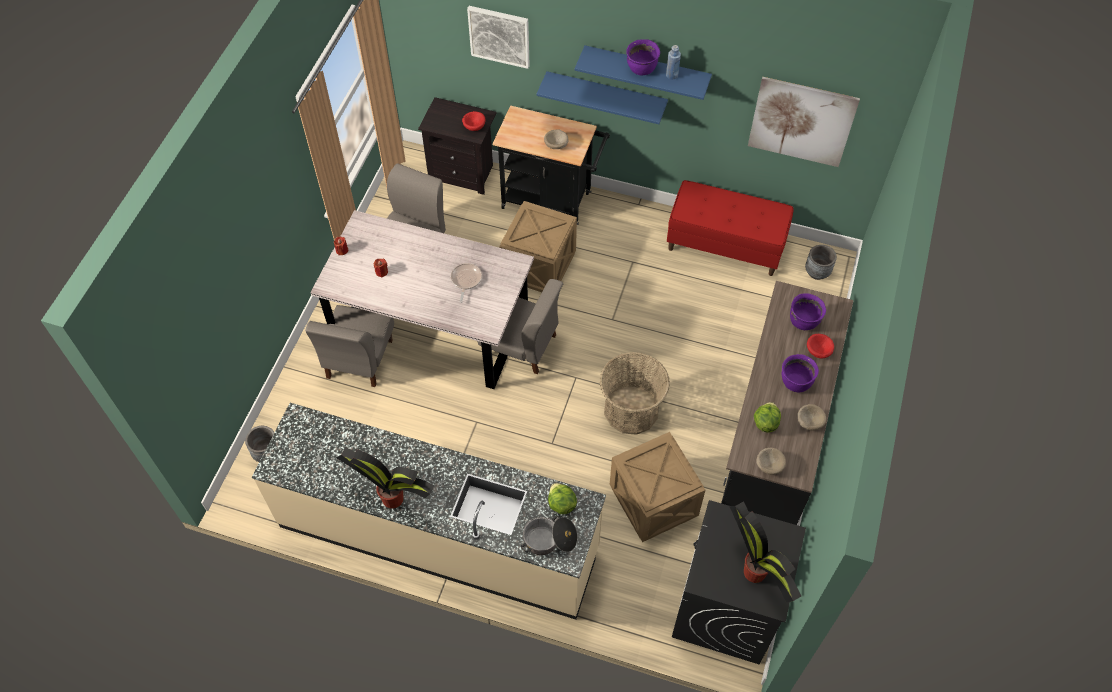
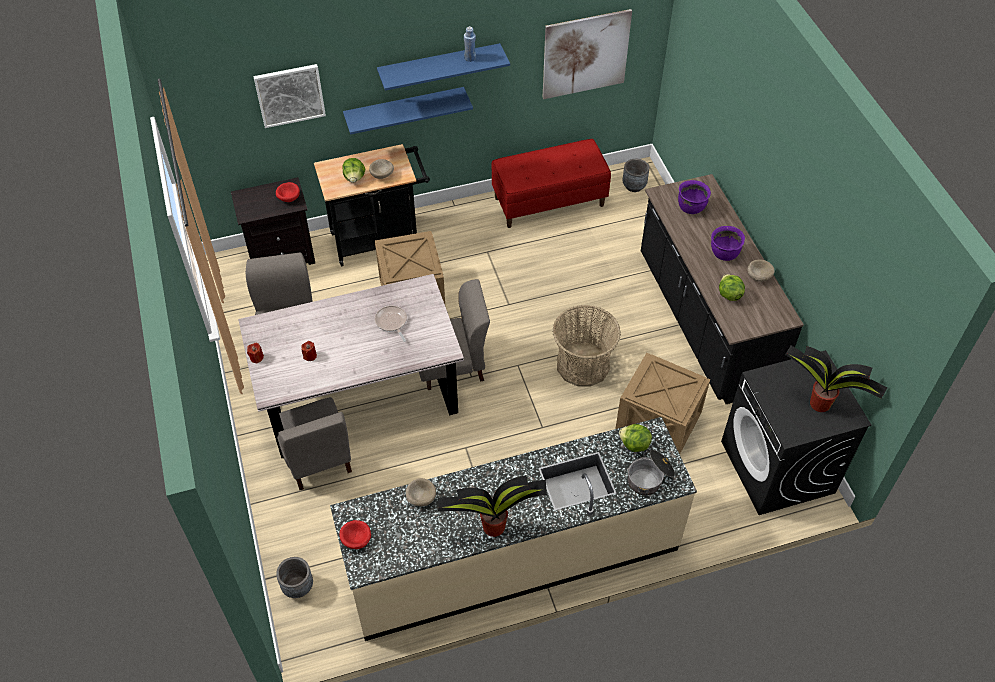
camera: 35 degrees left, 5 degrees down
(531, 136) = (354, 178): none -> lettuce
(641, 69) = (441, 64): purple cooking pot -> none
(769, 465) = (758, 323): beige bowl -> beige bowl (421, 497)
(818, 351) = (720, 223): red bowl -> red bowl (357, 540)

